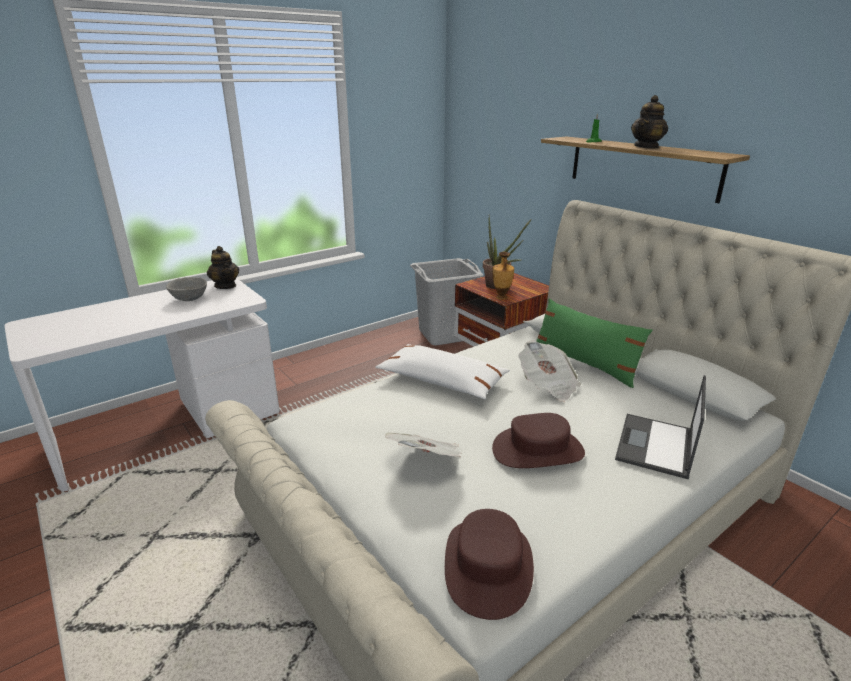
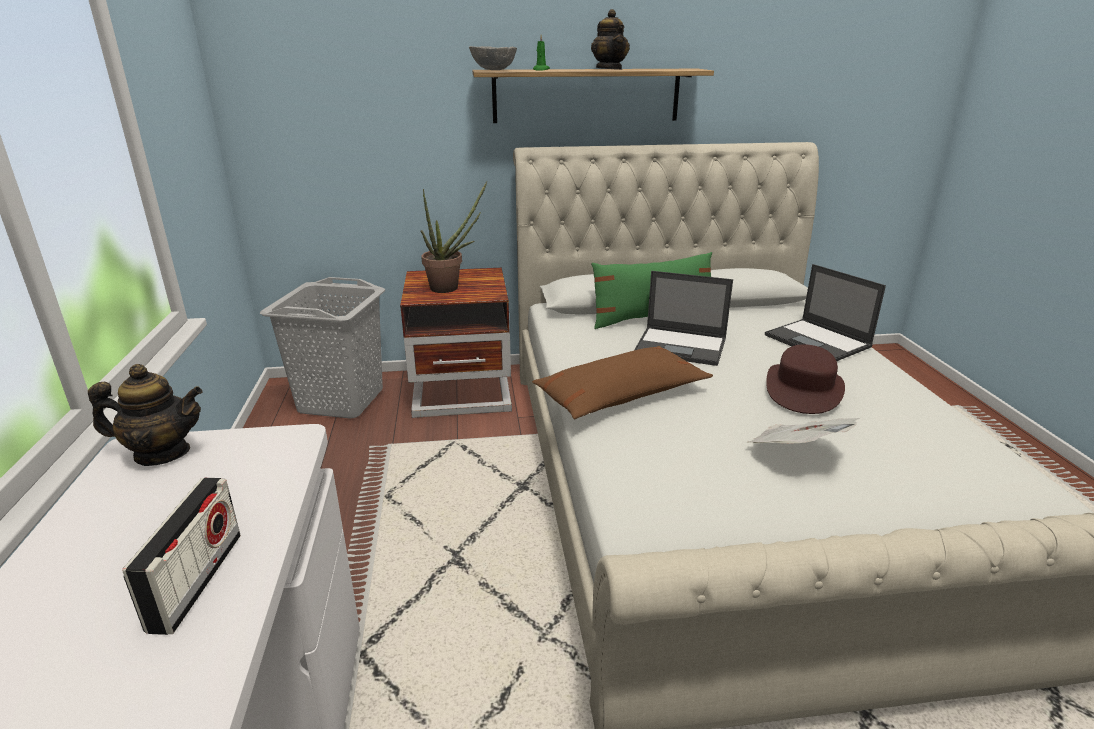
camera: 60 degrees left, 0 degrees up
(152, 317) = (197, 581): none -> radio
(189, 299) = (161, 510): grey bowl -> grey bowl (493, 70)
(442, 381) = (620, 396): white pillow -> brown pillow
(488, 566) = (984, 471): brown hat -> none
(501, 297) = (483, 295): vase -> none
(548, 385) = (682, 346): newspaper -> laptop

